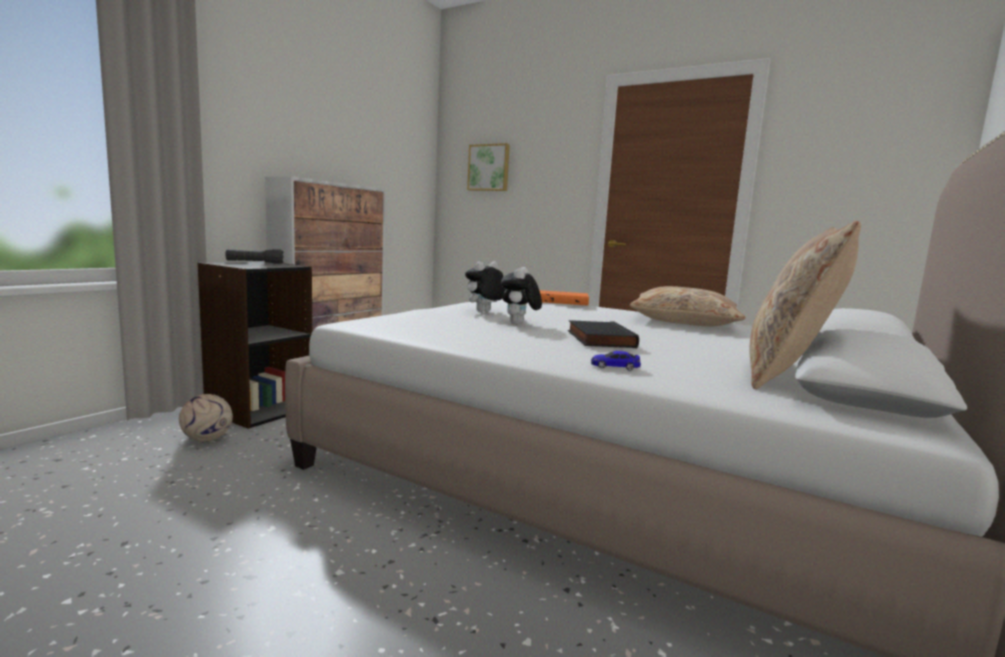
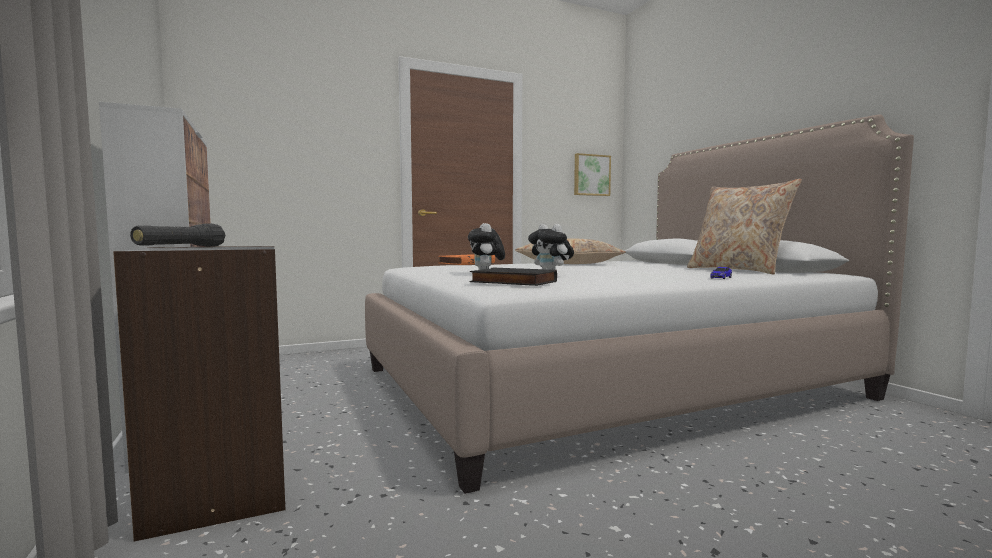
camera: 55 degrees left, 5 degrees down
(207, 439) = (278, 548): football -> none
(489, 168) = (262, 130): picture -> picture (591, 175)
(598, 339) = (630, 272): black book -> black book (512, 282)

